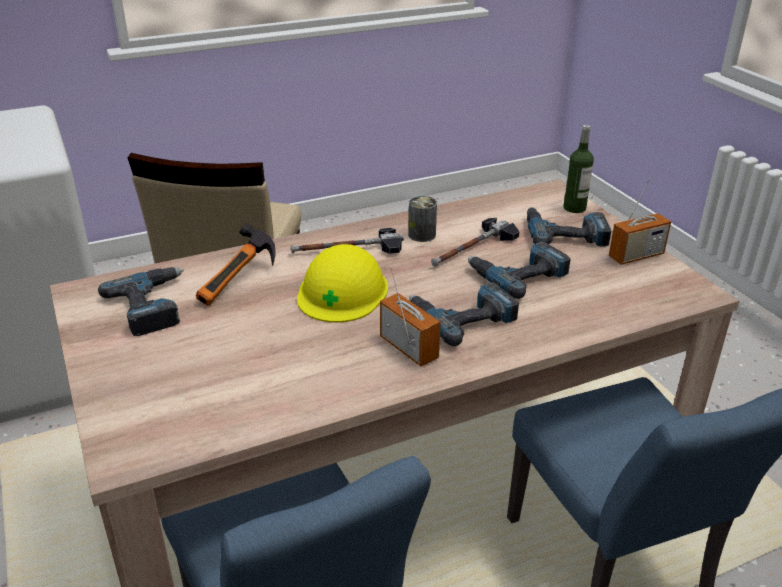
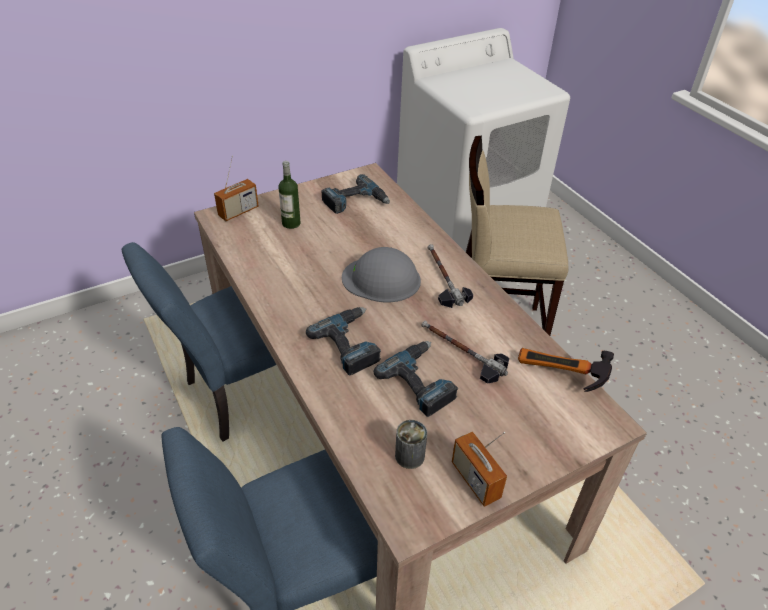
camera: 85 degrees right, 10 degrees up
(241, 283) = (387, 232): hammer -> hammer (559, 377)
(342, 291) = (381, 279): yellow hard hat -> grey hard hat
(409, 348) = (311, 315): radio -> radio (238, 212)
(422, 235) = (479, 320): can -> can (409, 456)
(564, 234) = (509, 423): power drill -> none
(574, 208) = (572, 438): bottle -> bottle (291, 223)

